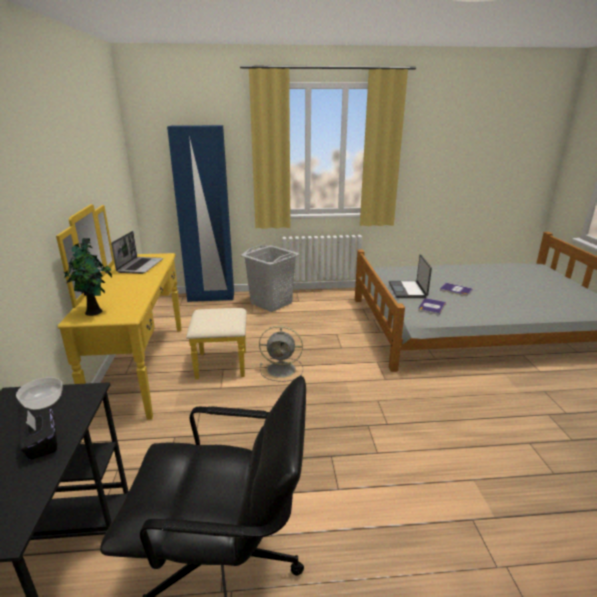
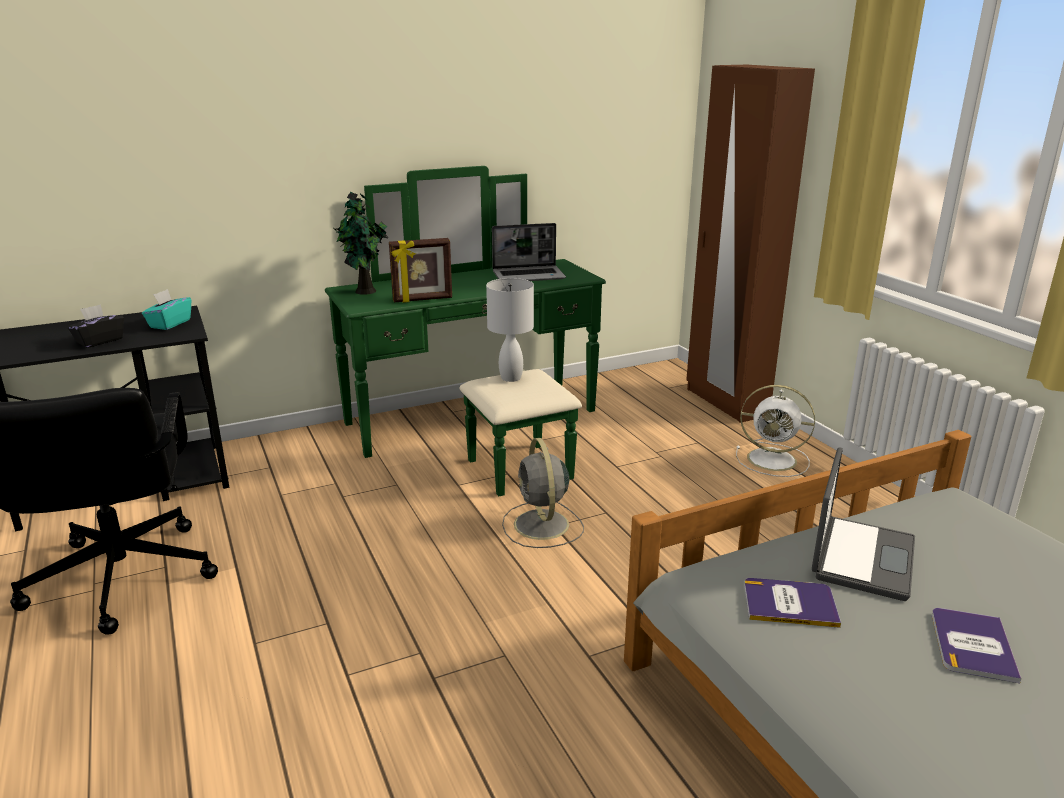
camera: 70 degrees right, 0 degrees up
(44, 401) = (169, 324): bowl -> turquoise tissue box
(142, 297) = (422, 299): none -> picture frame
(160, 367) = (482, 428): yellow dresser -> green dresser
(205, 317) = (510, 378): none -> white table lamp
(211, 297) = (725, 402): blue wardrobe -> brown wardrobe
(271, 303) = (774, 460): grey laundry basket -> white fan
(408, 290) = (860, 558): laptop -> laptop turned 135 degrees clockwise

